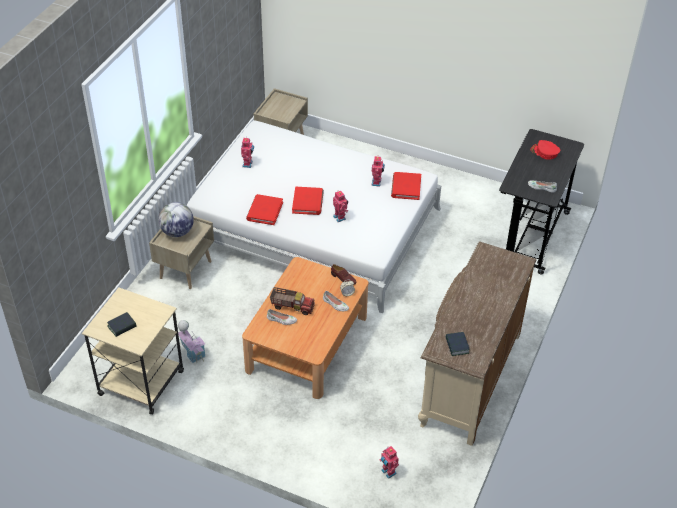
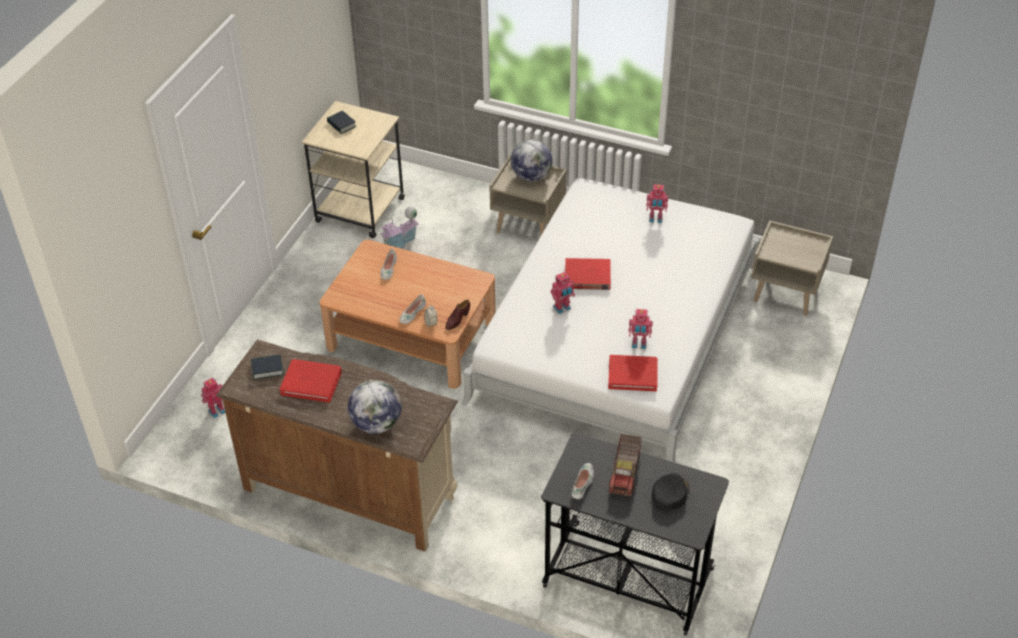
camera: 90 degrees right, 0 degrees up
(264, 211) = (567, 240): red book -> red book (311, 382)
(292, 306) = (410, 276): toy truck -> toy truck (625, 473)
(507, 281) = (376, 424): none -> globe
(544, 152) = (670, 493): red cap -> black cap

